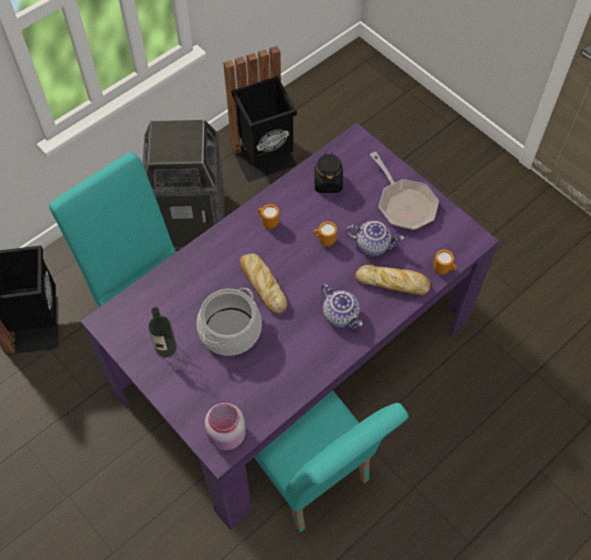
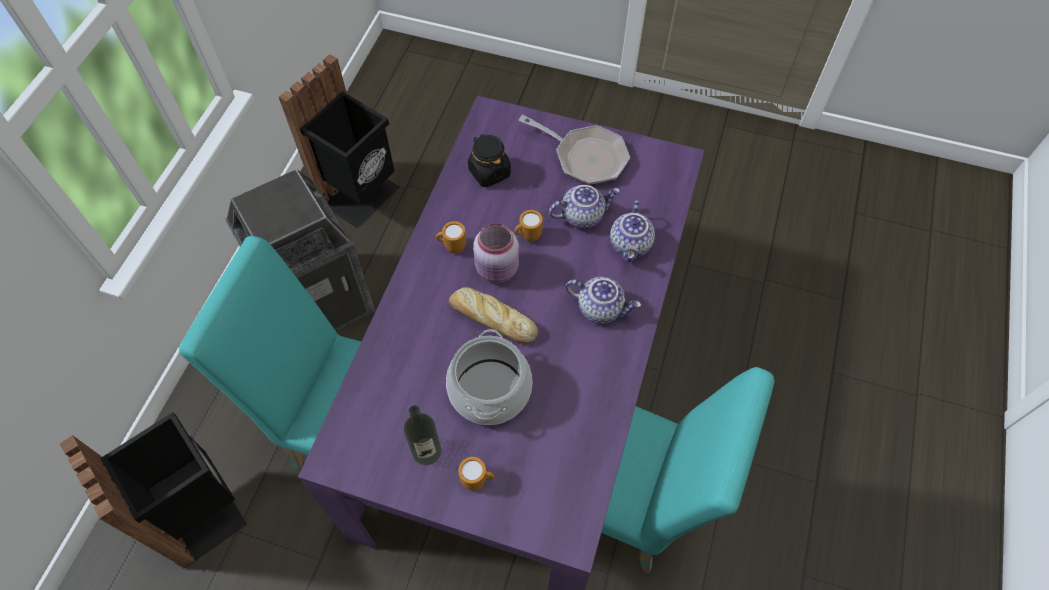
camera: 30 degrees left, 0 degrees up
(227, 436) = (567, 515): pink jar -> pink jar (498, 270)
(393, 283) = (631, 245): bread -> teapot
(443, 270) = (672, 207): orange mug -> orange mug (478, 481)

